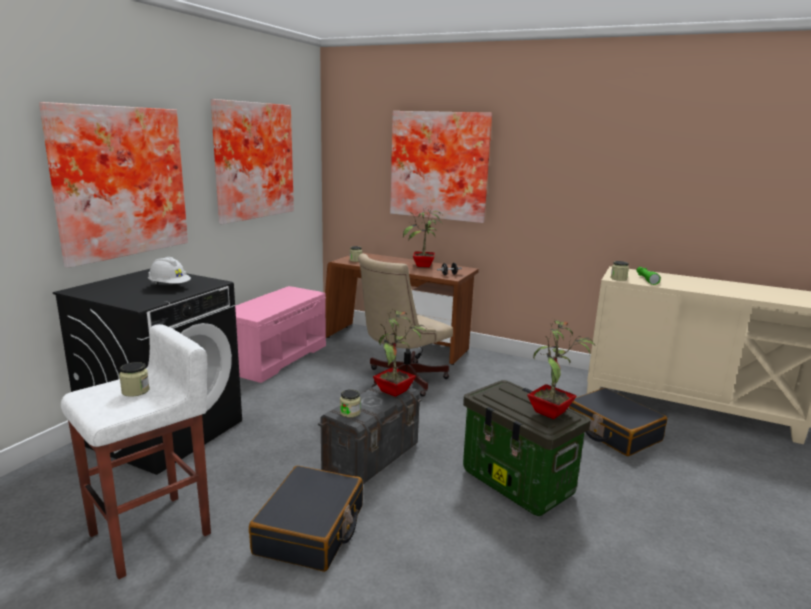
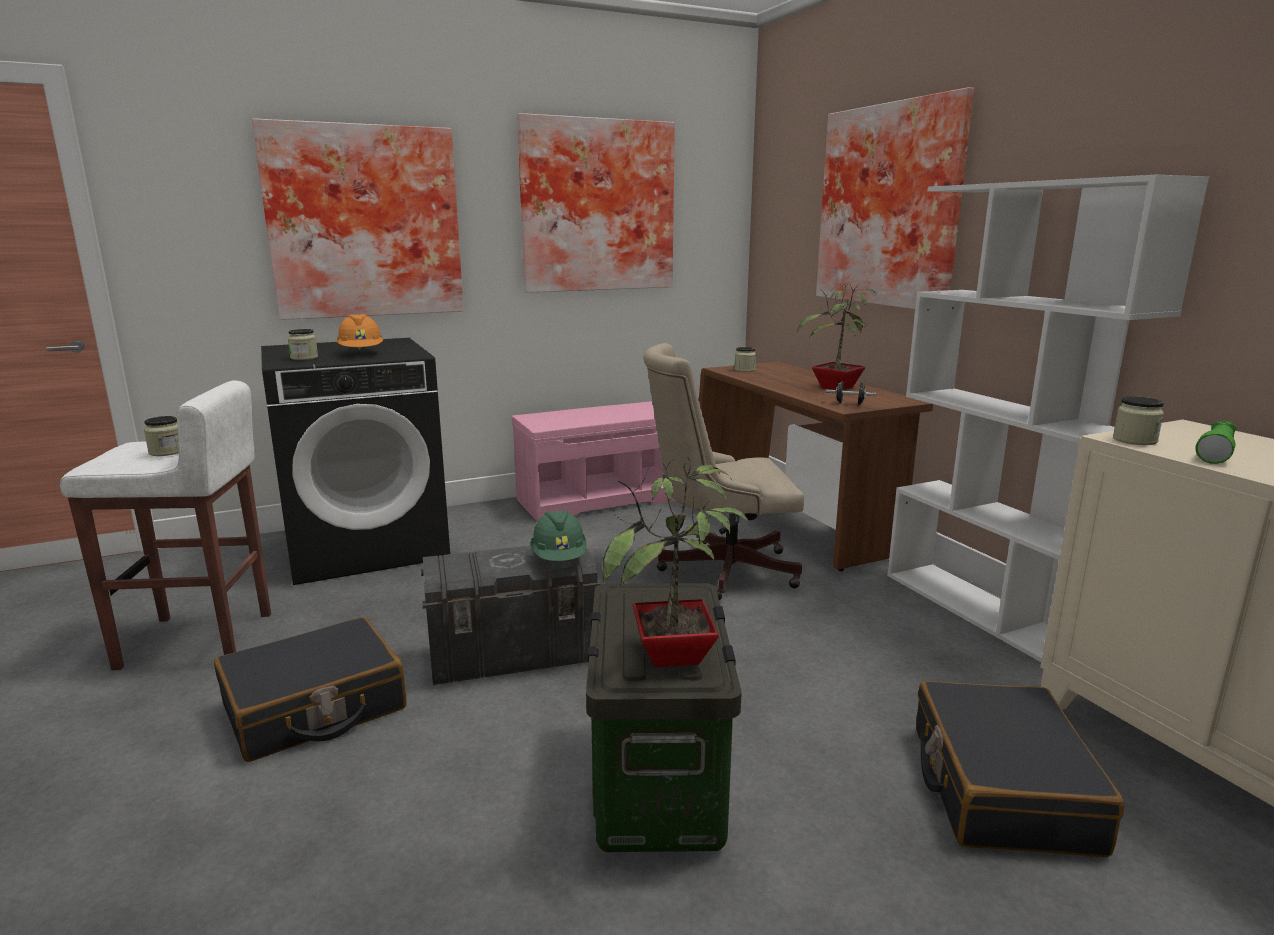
camera: 40 degrees right, 0 degrees up
(169, 286) = (361, 353): white hard hat -> orange hard hat
(350, 413) = (453, 565): jar -> jar (304, 358)
(395, 392) = (559, 558): potted plant -> green hard hat
(529, 366) = (989, 613): none -> white bookcase

